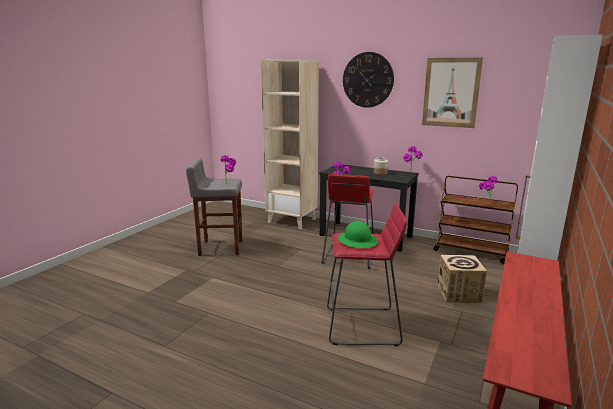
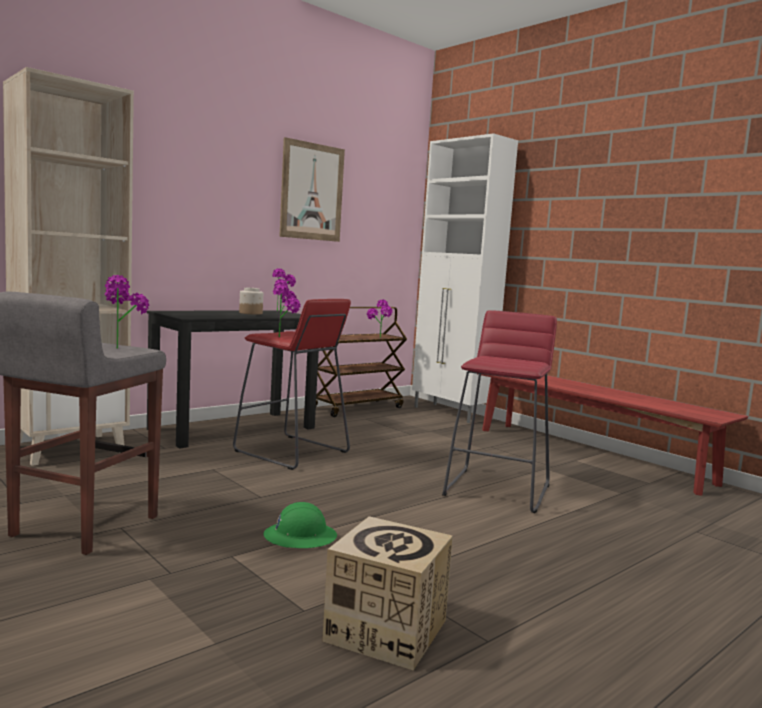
camera: 70 degrees left, 10 degrees down
(357, 241) = (507, 361): green hard hat -> green hard hat (300, 537)
(367, 80) = (197, 157): wall clock -> none
(458, 293) = (450, 437): cardboard box -> cardboard box (386, 631)

